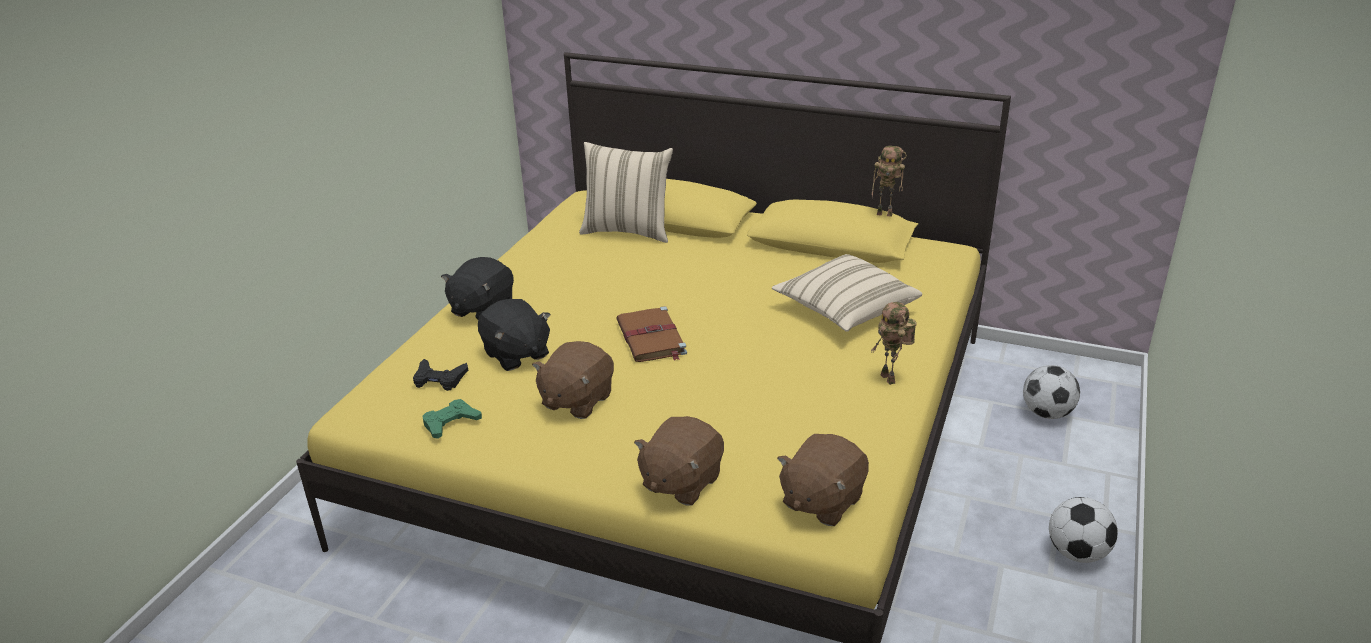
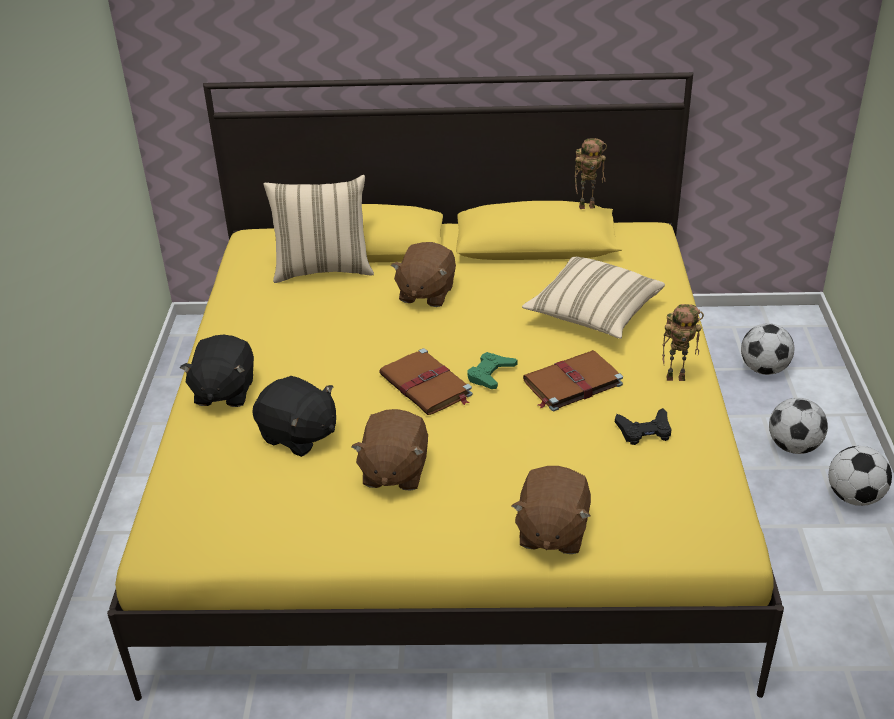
camera: 20 degrees left, 5 degrees up
(439, 379) = (234, 483): black game controller -> black game controller (644, 431)
(451, 423) = (279, 529): green game controller -> green game controller (490, 374)
(784, 363) = (571, 383): none -> brown book
(821, 501) = (690, 516): brown plush toy -> brown plush toy (426, 293)
(890, 379) = (676, 377): toy robot -> toy robot turned 45 degrees counterclockwise
(1037, 491) = (793, 447): none -> football

